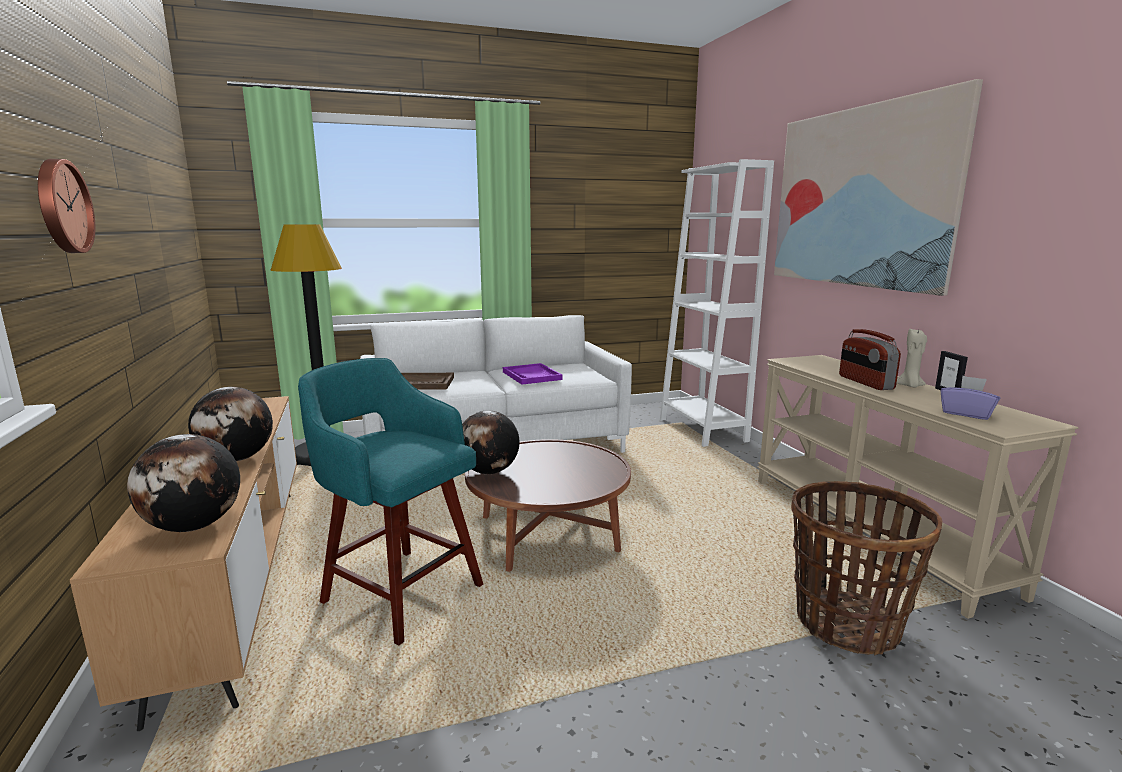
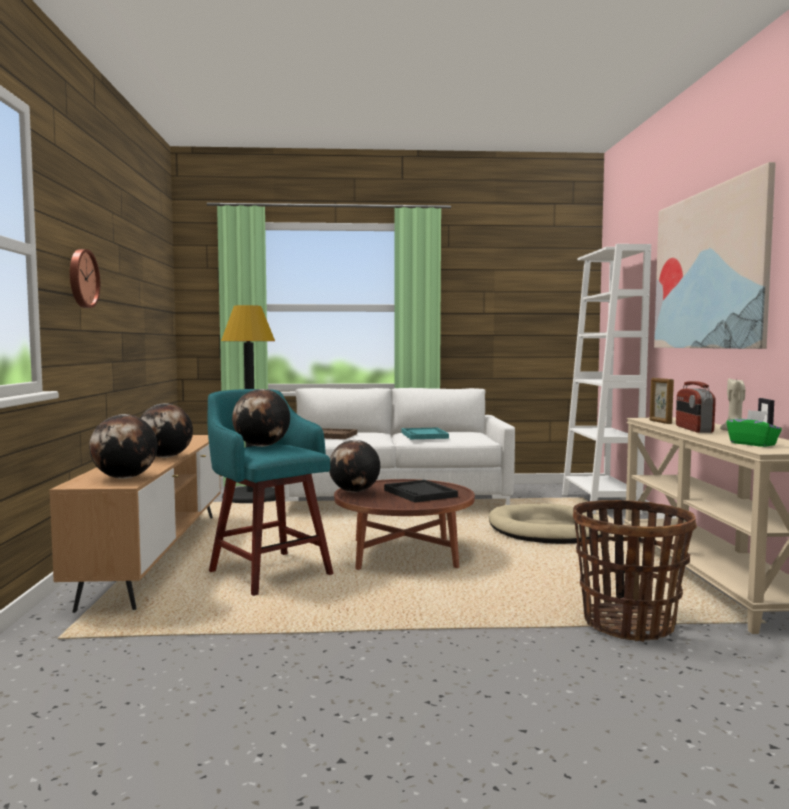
camera: 15 degrees right, 10 degrees down
(382, 442) = (262, 446): none -> globe
(532, 376) = (424, 435): purple tray -> turquoise tray
(565, 466) = (420, 493): none -> black tray
(676, 476) = (546, 530): none -> beige dog bed
(813, 368) = (660, 422): none -> picture frame
(966, 414) = (753, 444): purple tissue box -> green tissue box

